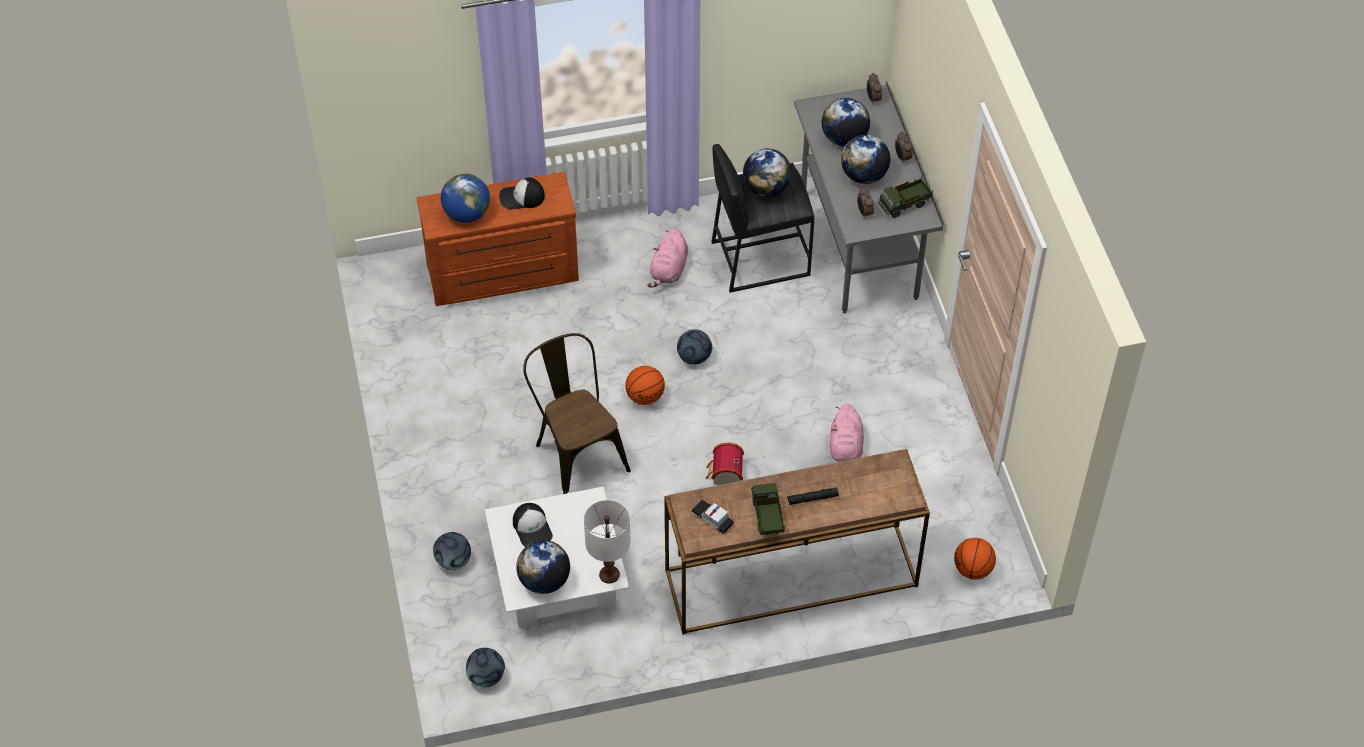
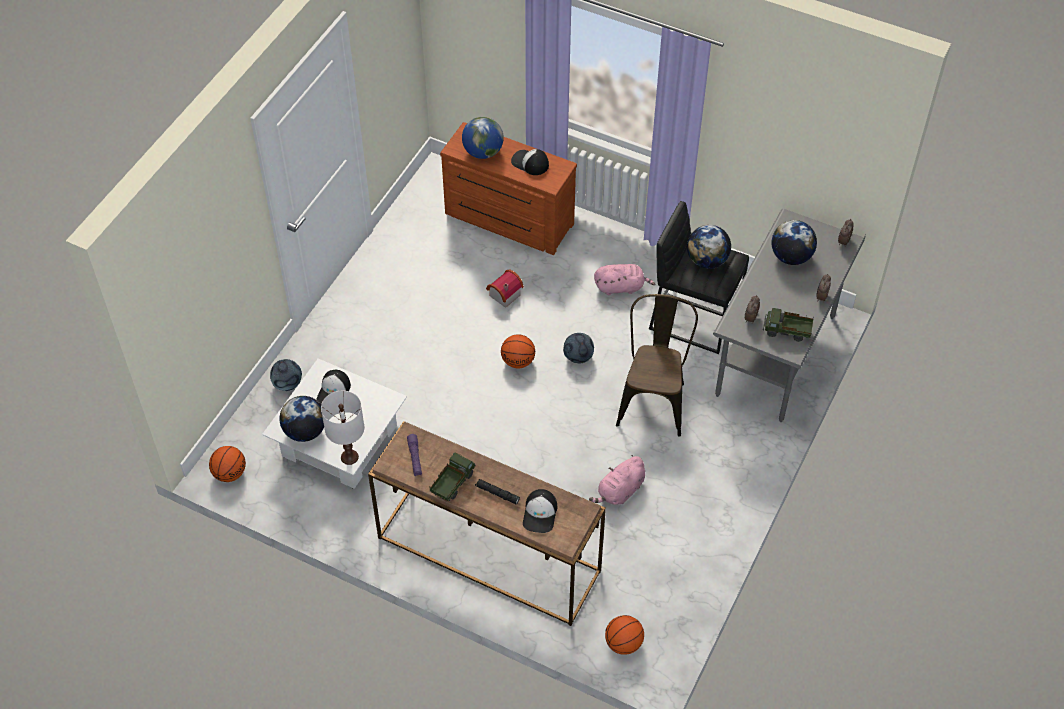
camera: 40 degrees right, 0 degrees up
(486, 677) = (230, 473): football -> basketball
(576, 453) = (435, 368): brown chair -> brown chair (653, 399)
(668, 270) = (621, 287): pink plush toy -> pink plush toy turned 150 degrees counterclockwise
(712, 518) = (415, 458): toy car -> purple flashlight
(725, 474) = (517, 450): toy house -> toy house (503, 295)
(864, 175) = (778, 292): globe -> none
(864, 490) = (540, 514): none -> cap

